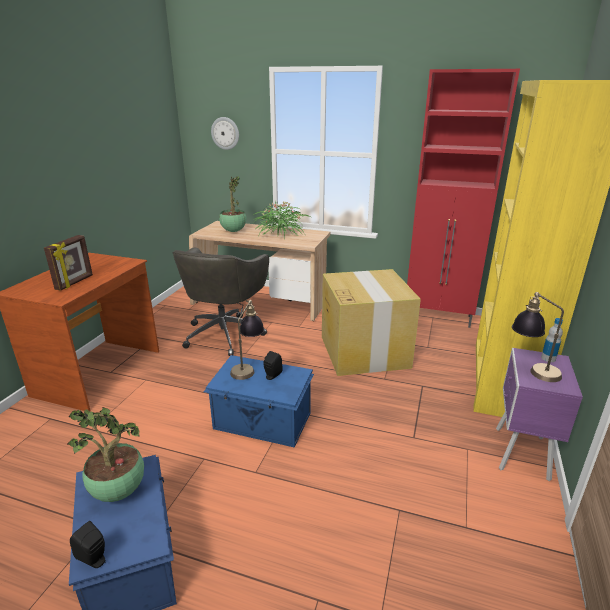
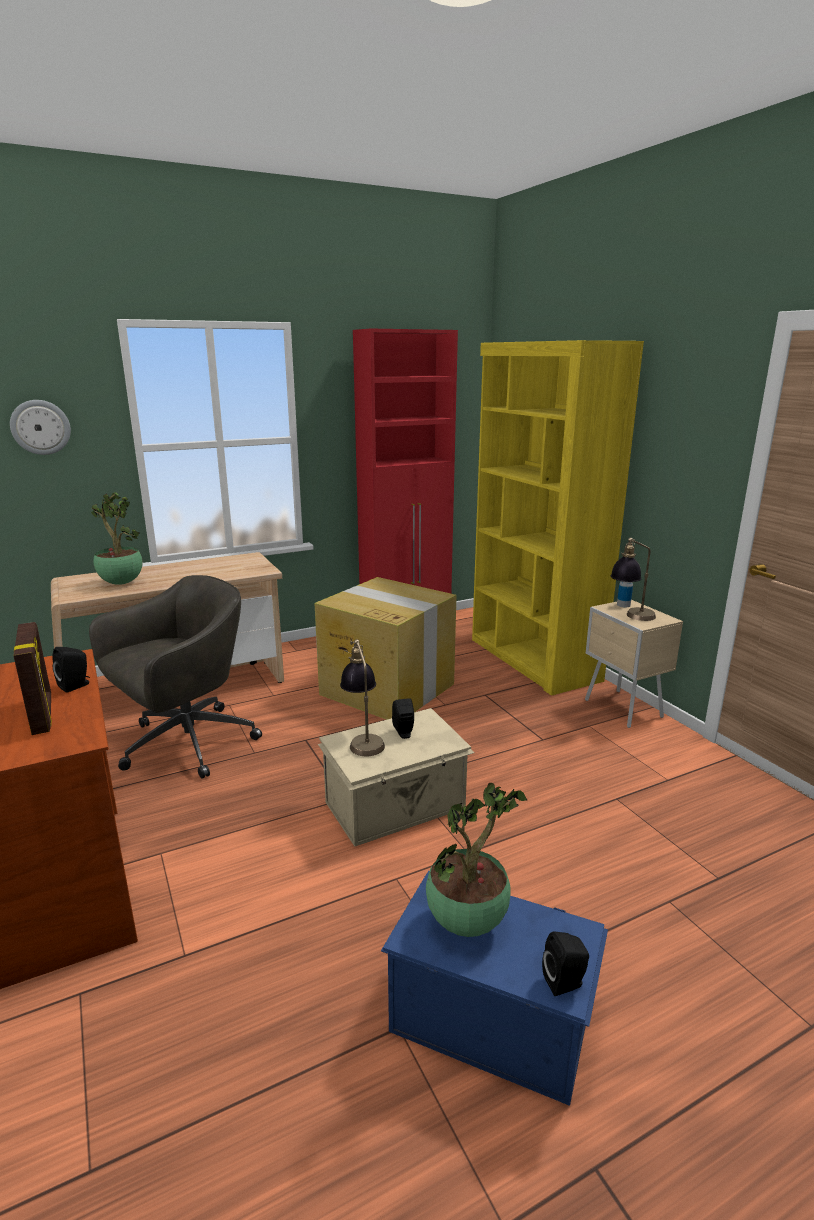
camera: 45 degrees left, 5 degrees down
(107, 274) = (76, 685): none -> black speaker
(225, 333) = (185, 744): grey office chair -> grey office chair turned 105 degrees counterclockwise
(262, 422) = (396, 806): blue storage box -> beige storage box
(280, 234) = (202, 569): potted plant -> none
(520, 454) = (623, 709): purple nightstand -> beige nightstand

